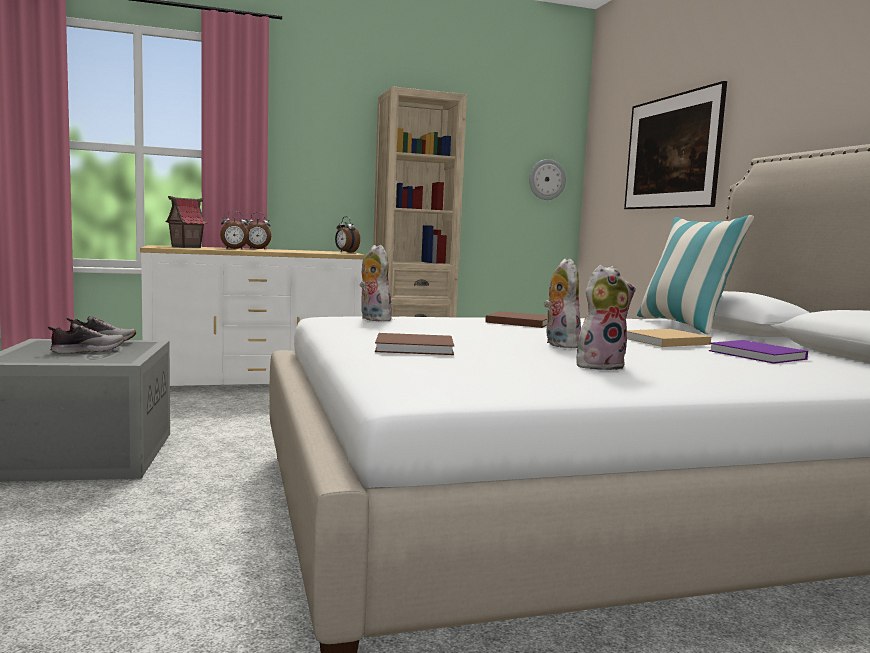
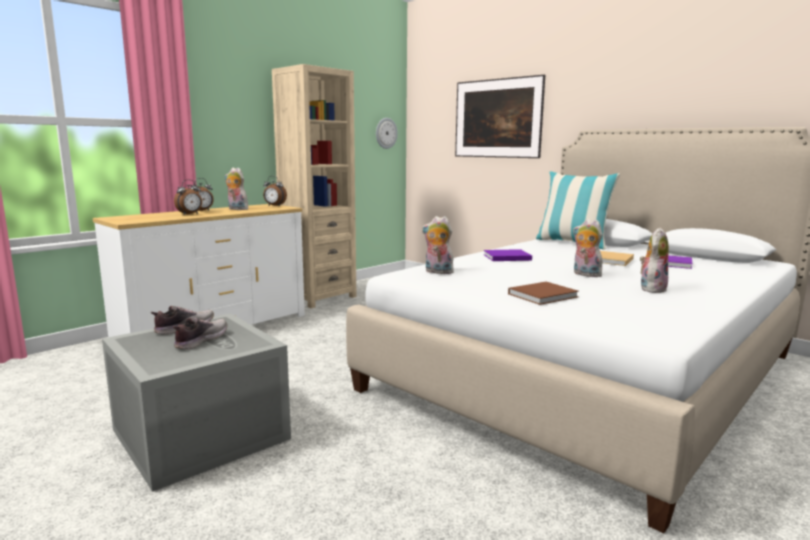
camera: 30 degrees left, 5 degrees up
(186, 247) = (143, 217): toy house -> none
(294, 250) = (236, 209): none -> plush toy
(517, 322) = (505, 257): brown book -> purple book

